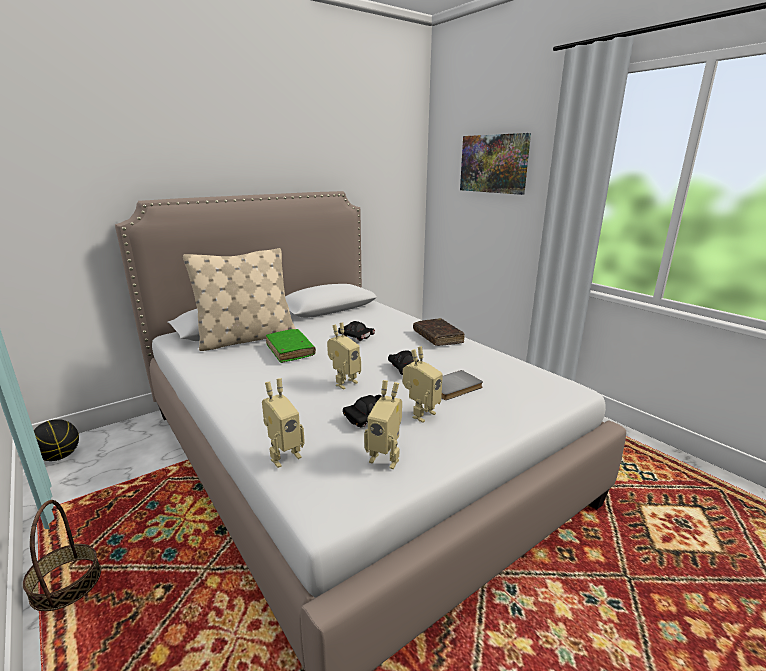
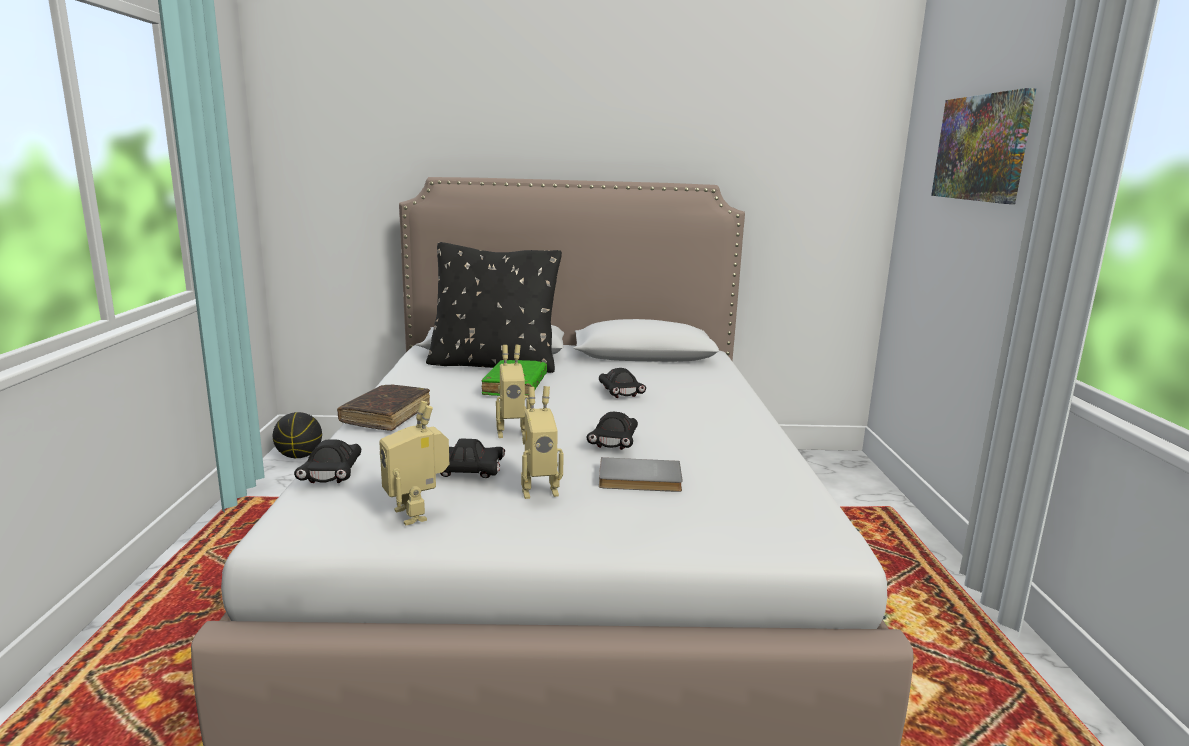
camera: 35 degrees right, 5 degrees down
(66, 583) = (191, 563): basket -> none
(247, 339) = (493, 365): beige pillow -> black pillow
(283, 456) = (332, 474): toy robot -> black toy car
(437, 337) = (733, 420): brown book -> brown book (386, 416)

